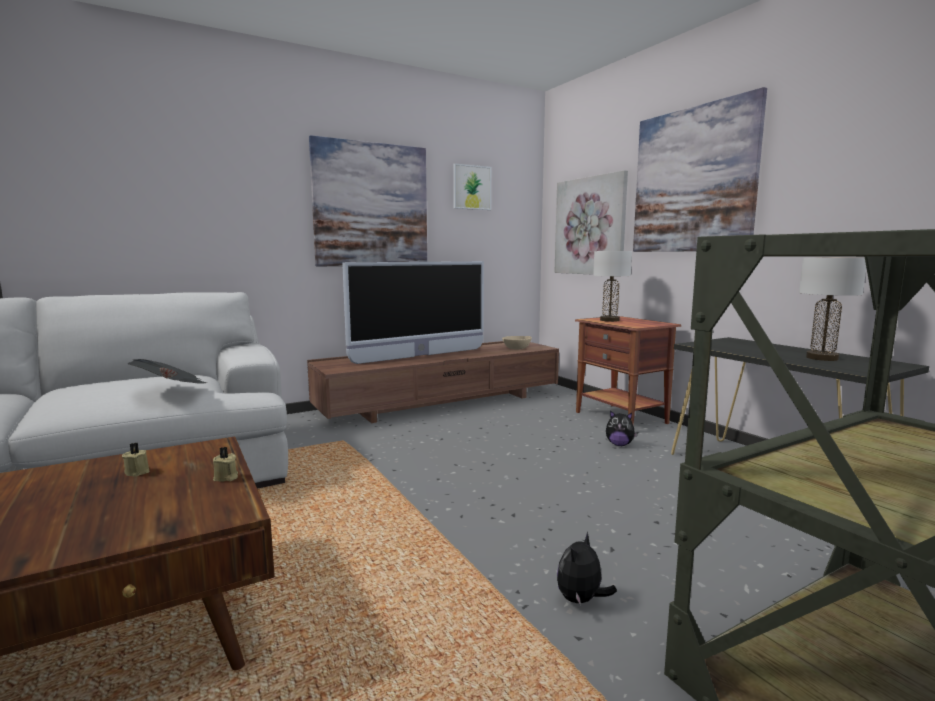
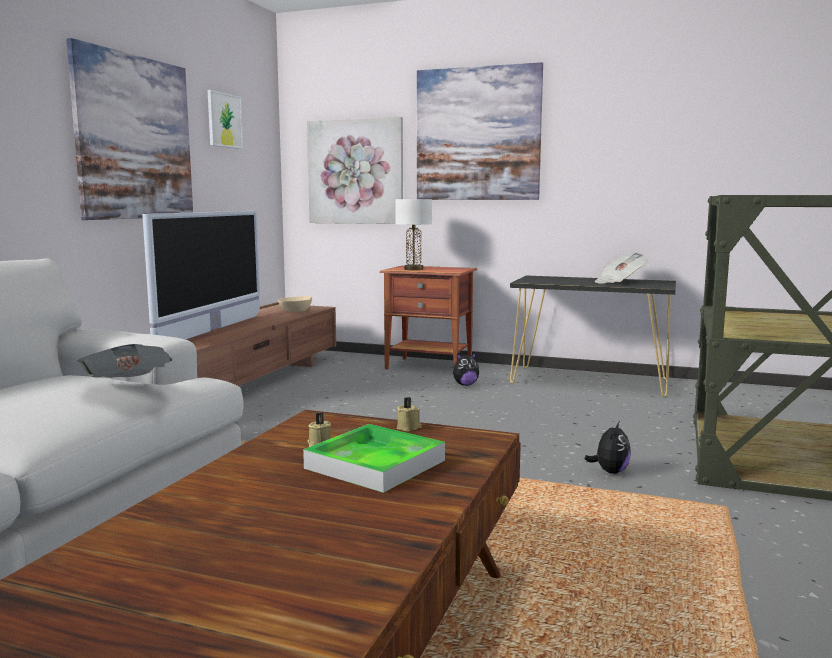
camera: 40 degrees left, 0 degrees up
(97, 506) = (375, 464): none -> tray
(581, 600) = (610, 471): plush toy -> plush toy turned 150 degrees counterclockwise
(821, 358) = (619, 282): table lamp -> newspaper

